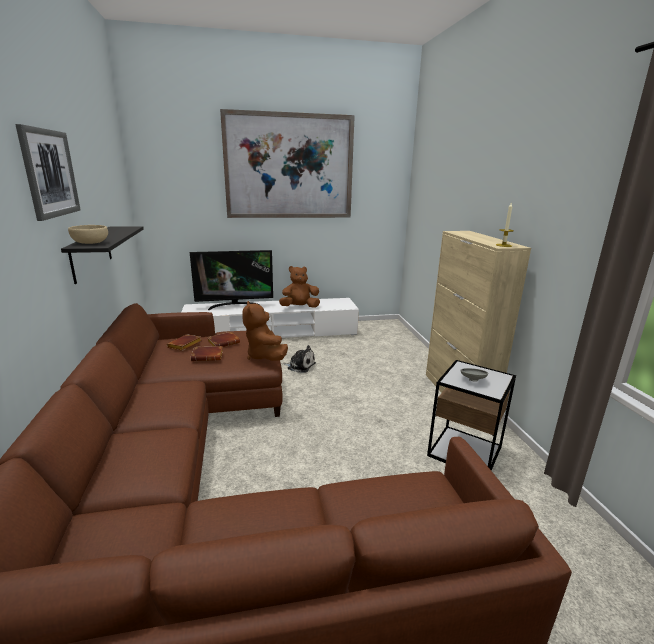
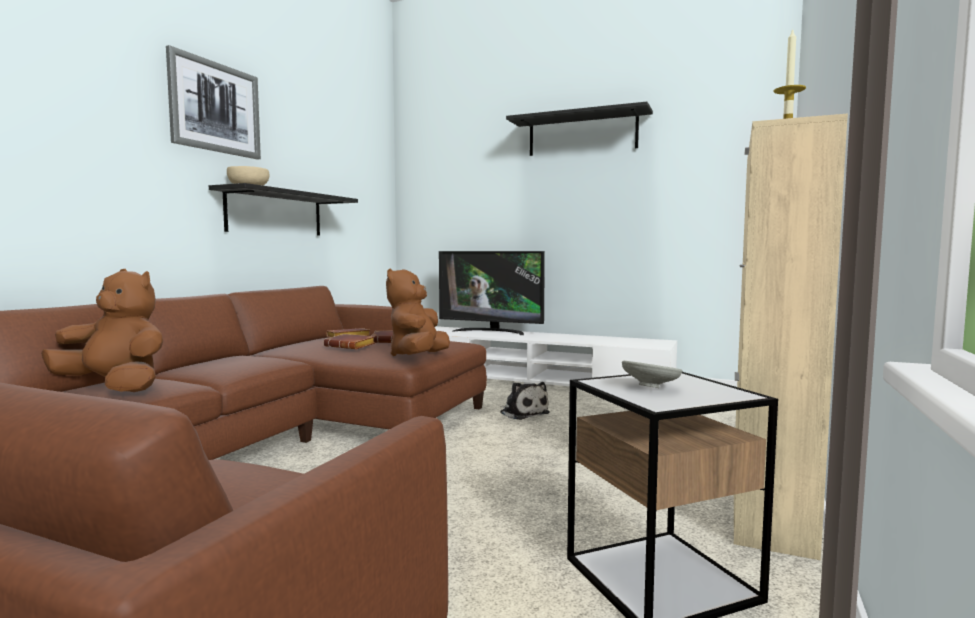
camera: 35 degrees right, 15 degrees down
(289, 167) = (582, 134): picture -> black shelf
(299, 307) = (576, 340): brown plush toy -> brown plush toy (115, 388)

